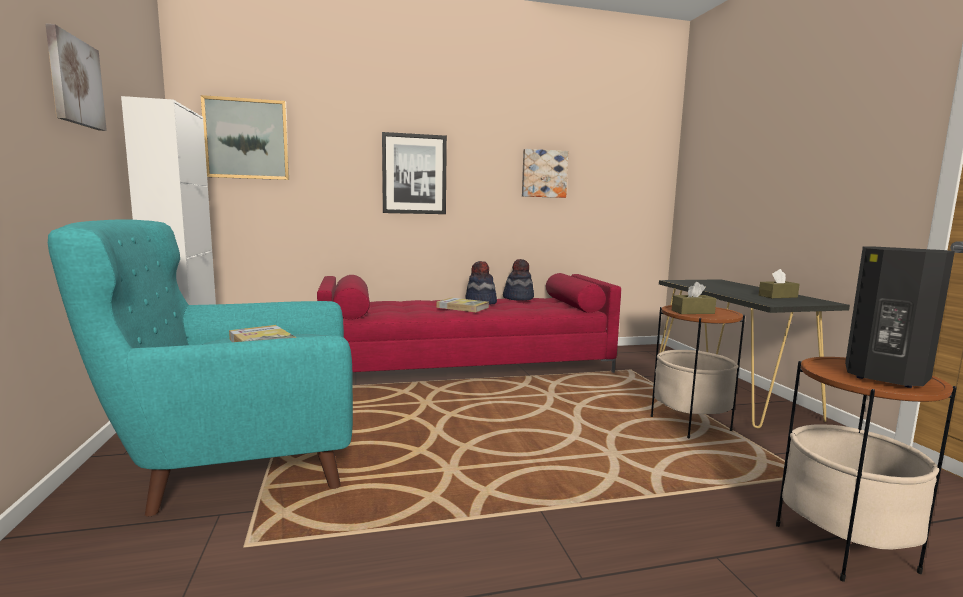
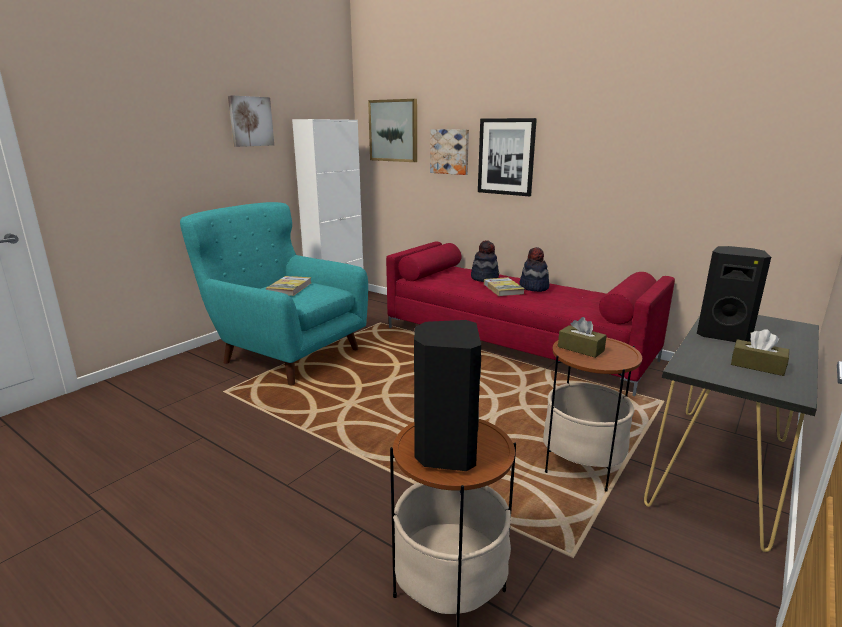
camera: 50 degrees right, 10 degrees up
(518, 298) = (585, 290): hat -> hat (484, 278)
(544, 174) = (641, 155): picture -> picture (450, 151)
(719, 289) = (723, 335): none -> black speaker

